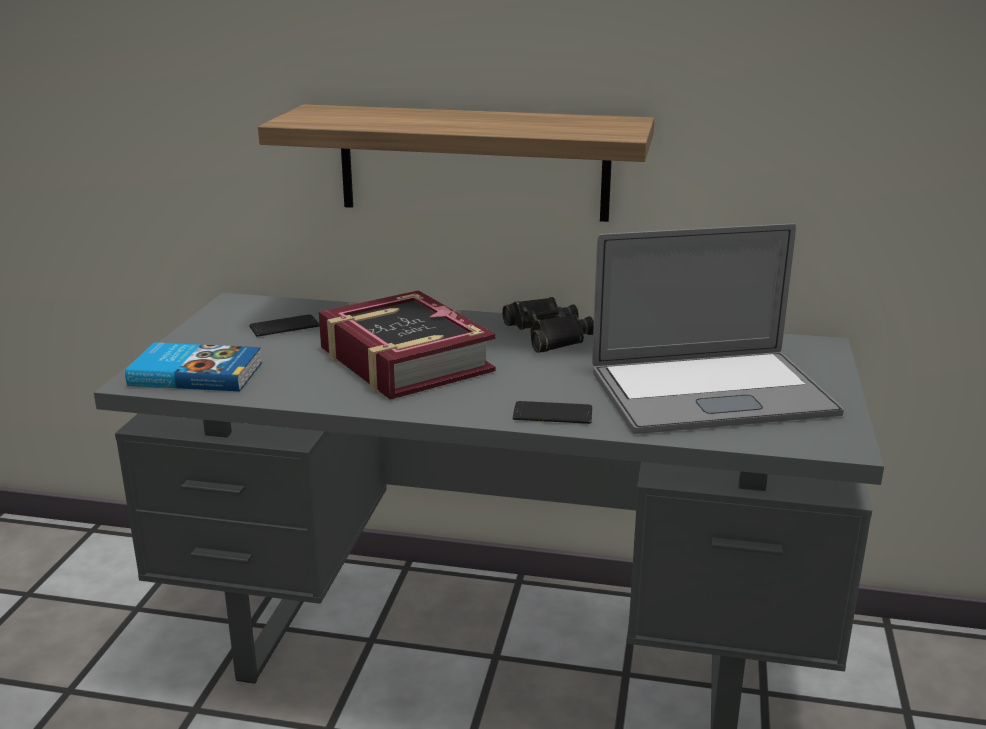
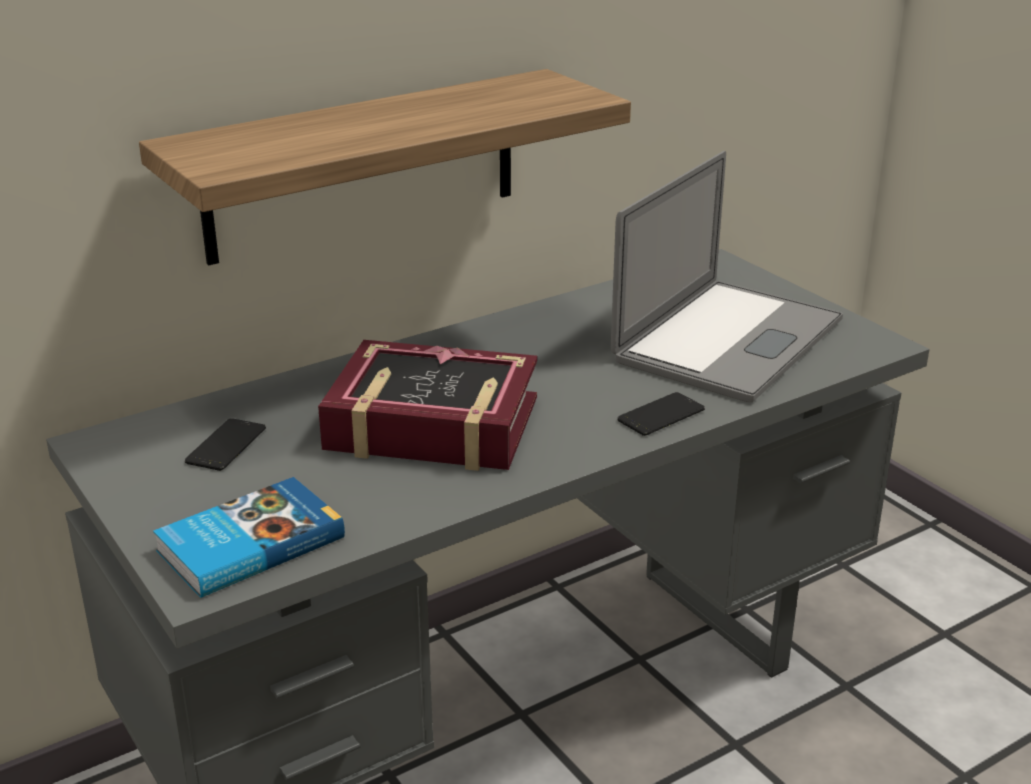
camera: 45 degrees left, 5 degrees up
(547, 334) = (502, 340): black binoculars -> none

